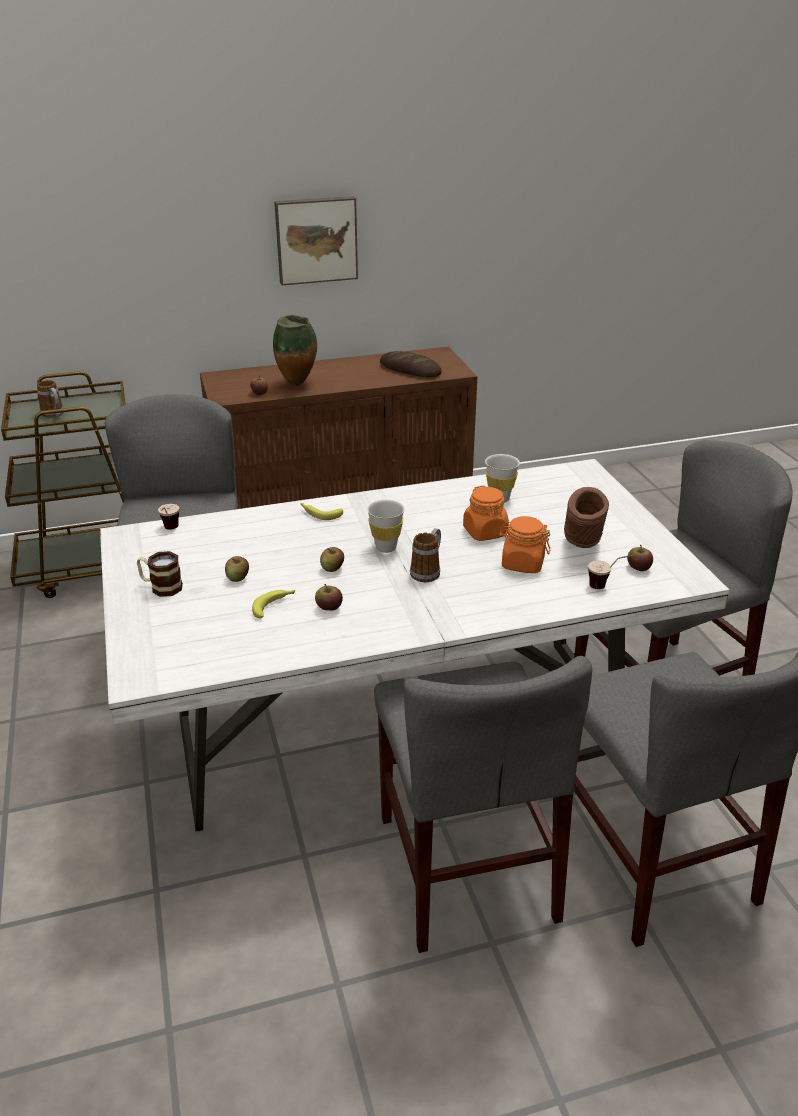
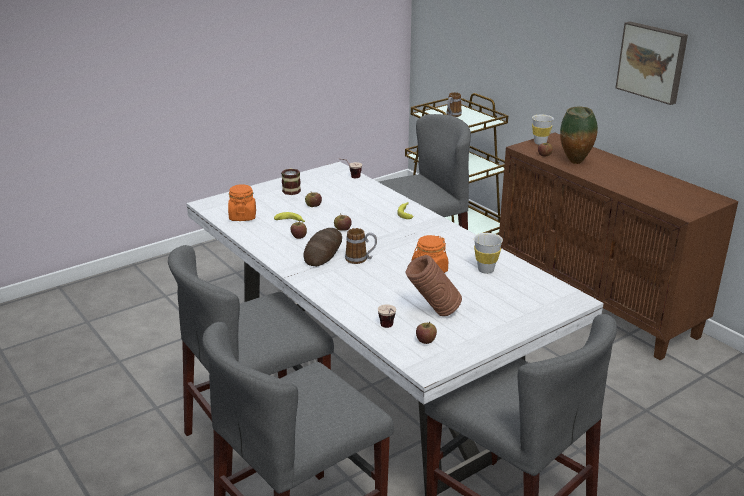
camera: 70 degrees right, 5 degrees down
(386, 547) = (380, 241): white cup -> white cup (540, 143)
(410, 369) = (661, 194): bread -> bread (323, 251)
(522, 563) = (395, 291): orange jar -> orange jar (242, 216)

